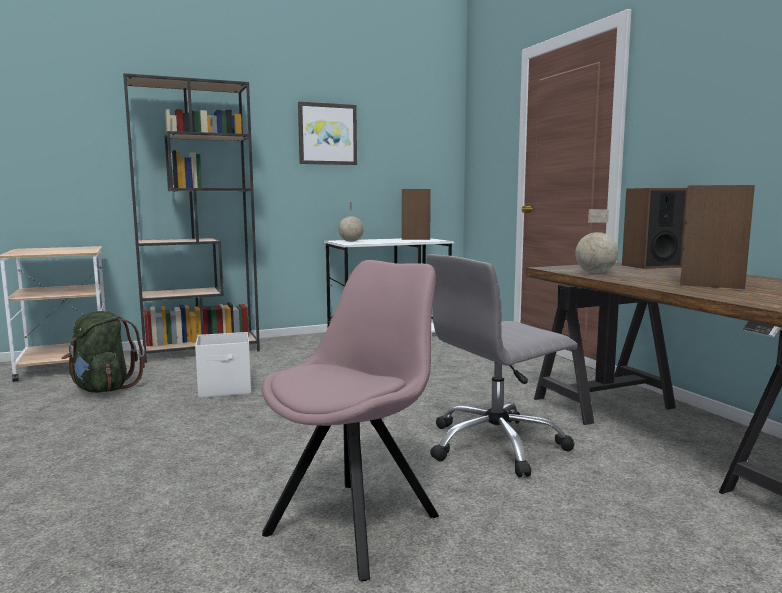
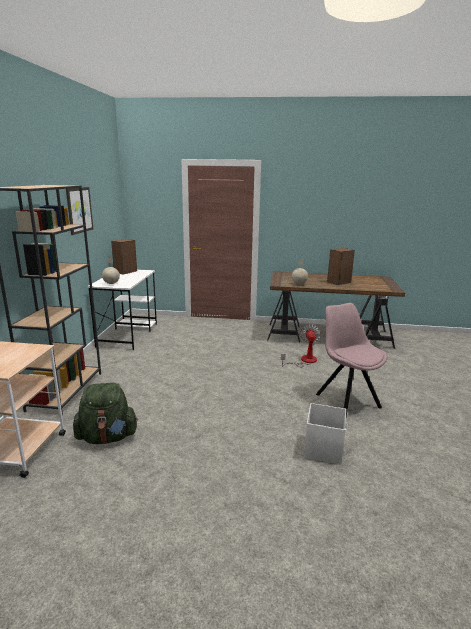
camera: 60 degrees left, 10 degrees up
(226, 389) = (166, 397): white storage box -> white storage box (324, 449)
(495, 445) = (304, 361): grey office chair -> fan
(651, 266) = (290, 274): speaker -> none

